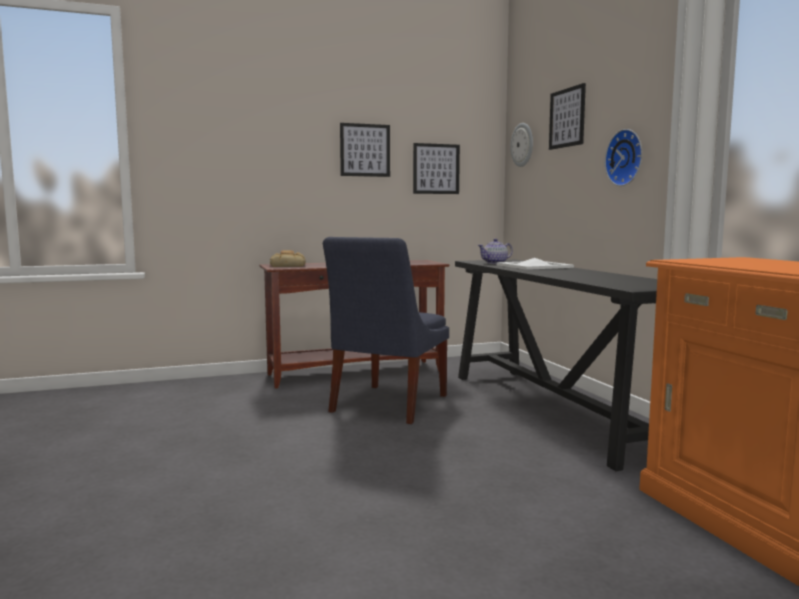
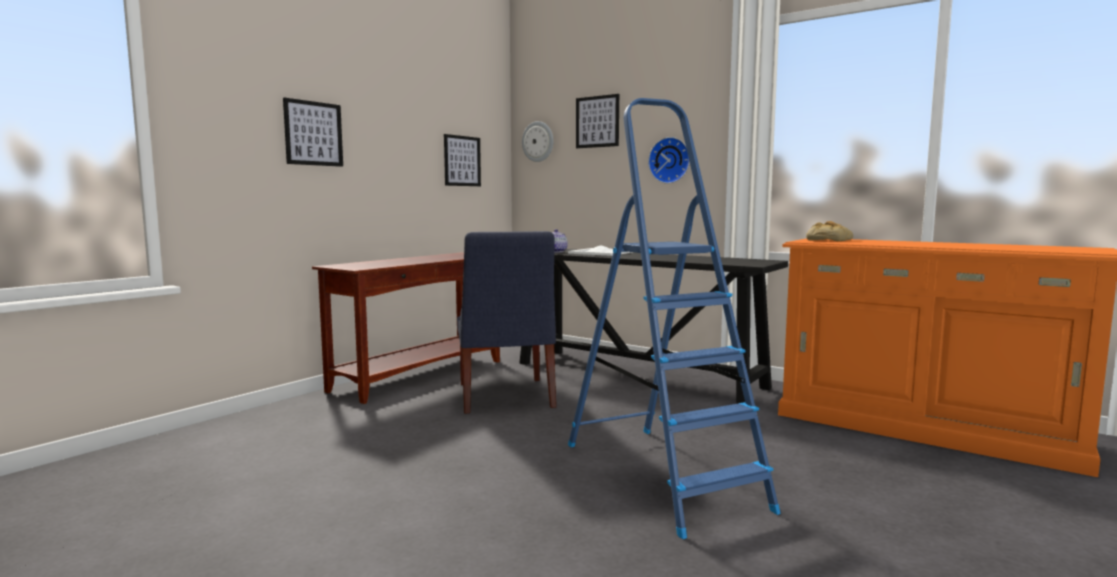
camera: 35 degrees left, 0 degrees up
(288, 266) = (358, 266): bread -> bread (828, 240)
(365, 150) = (404, 139): picture -> picture (313, 133)
(379, 512) = (662, 475): none -> blue step ladder

